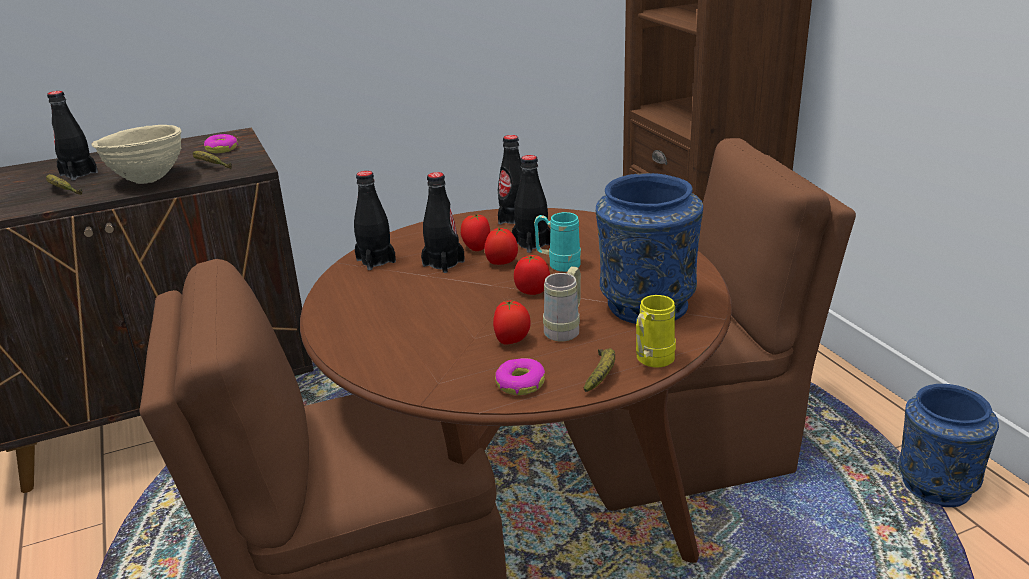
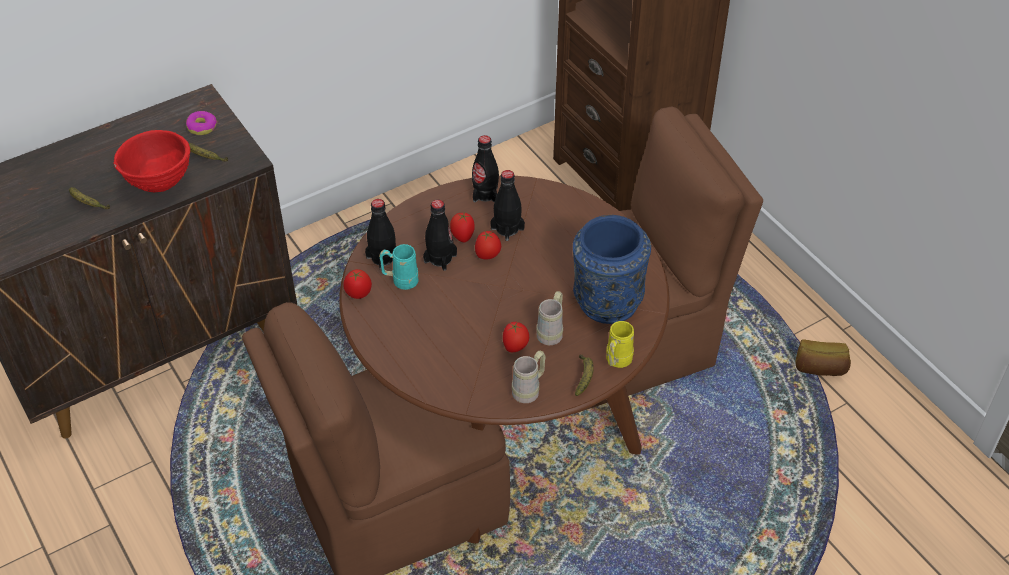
camera: 10 degrees left, 20 degrees up
(79, 174) = (85, 174): black bottle -> none
(148, 180) = (160, 184): beige bowl -> red bowl
(520, 384) = (529, 390): donut -> beige mug
(532, 291) = (519, 290): tomato -> tomato (358, 294)
(558, 265) = (533, 256): turquoise mug -> turquoise mug (400, 280)
(934, 484) = (820, 368): blue vase -> bread

